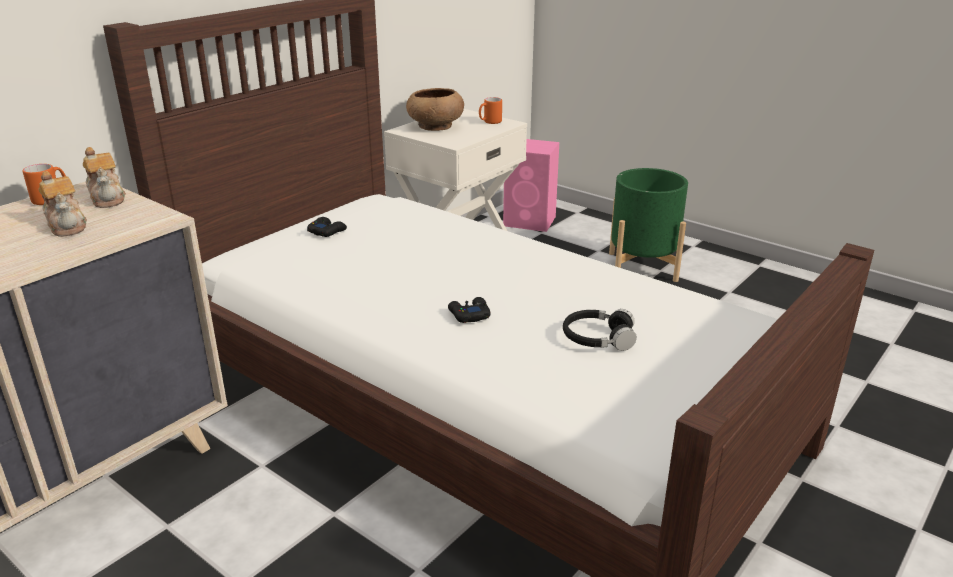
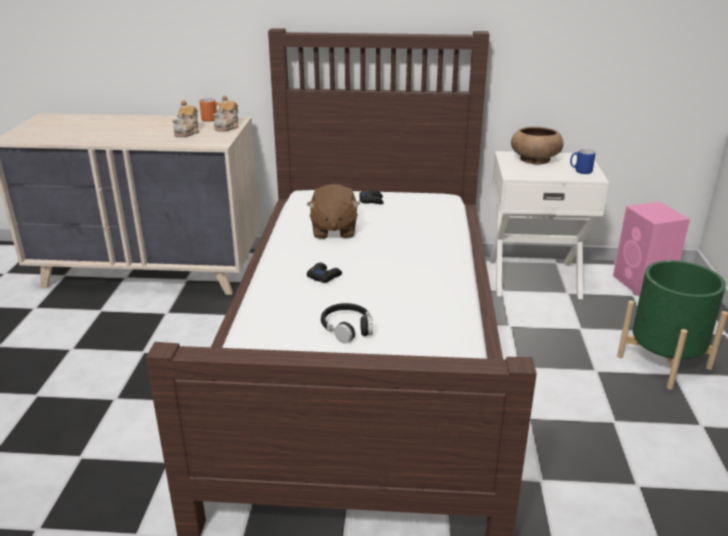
camera: 55 degrees right, 0 degrees up
(365, 274) = (333, 230): none -> brown plush toy
(490, 122) = (580, 171): orange mug -> blue mug

